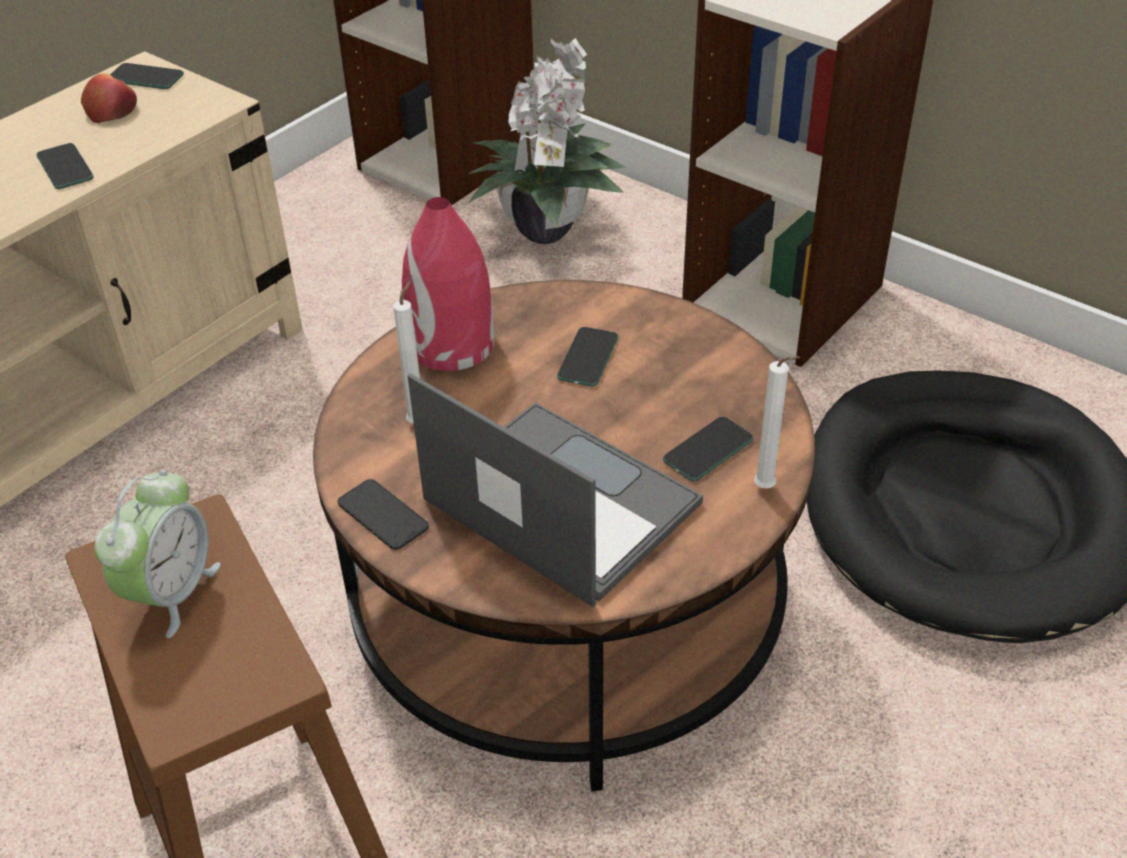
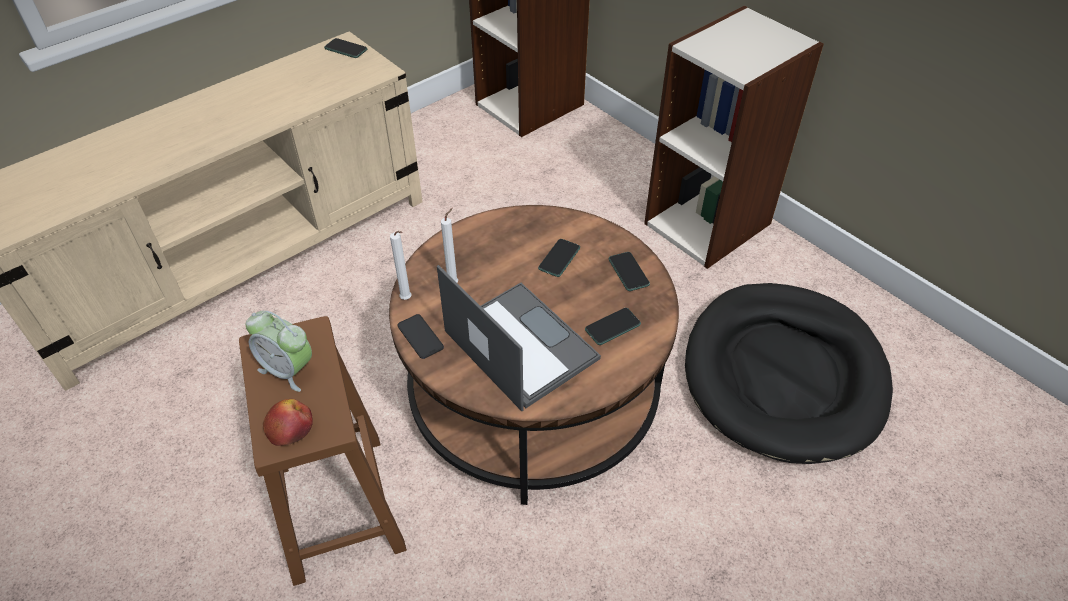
camera: 10 degrees right, 5 degrees up
(65, 168) = (289, 102): phone -> phone (628, 272)
(112, 110) = (322, 68): apple -> apple (290, 427)
(171, 593) = (288, 370): alarm clock -> alarm clock turned 90 degrees clockwise
(451, 345) = (483, 238): red vase -> none
(548, 229) = (578, 158): potted plant -> none
(767, 488) = (640, 356): white candle -> white candle (407, 299)

